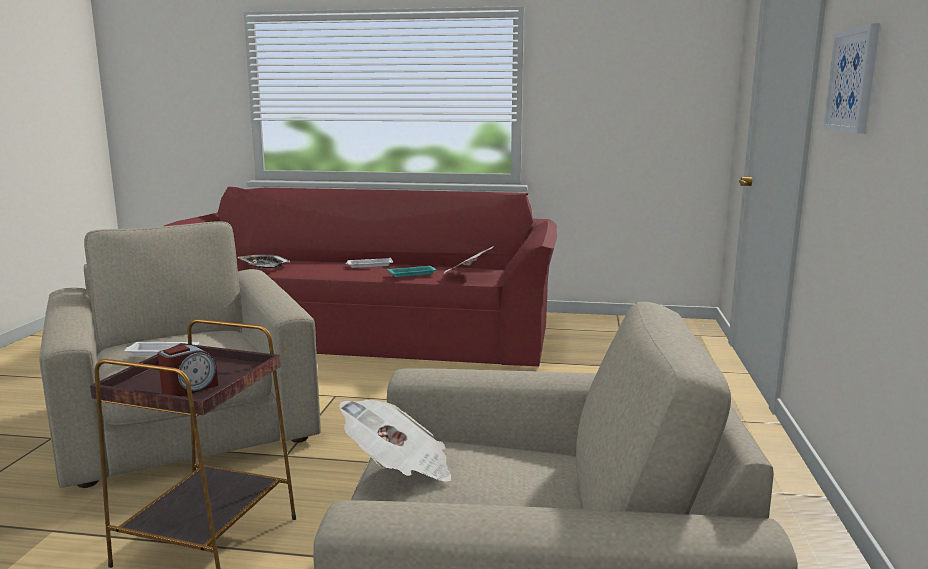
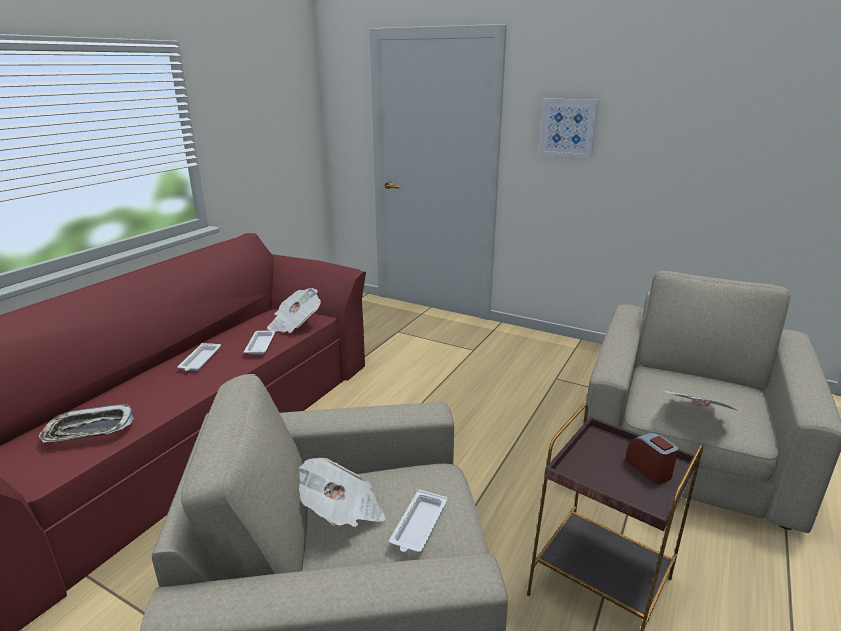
camera: 70 degrees left, 10 degrees up
(181, 332) = (341, 511): none -> newspaper
(412, 274) = (261, 344): turquoise tray -> white tray

